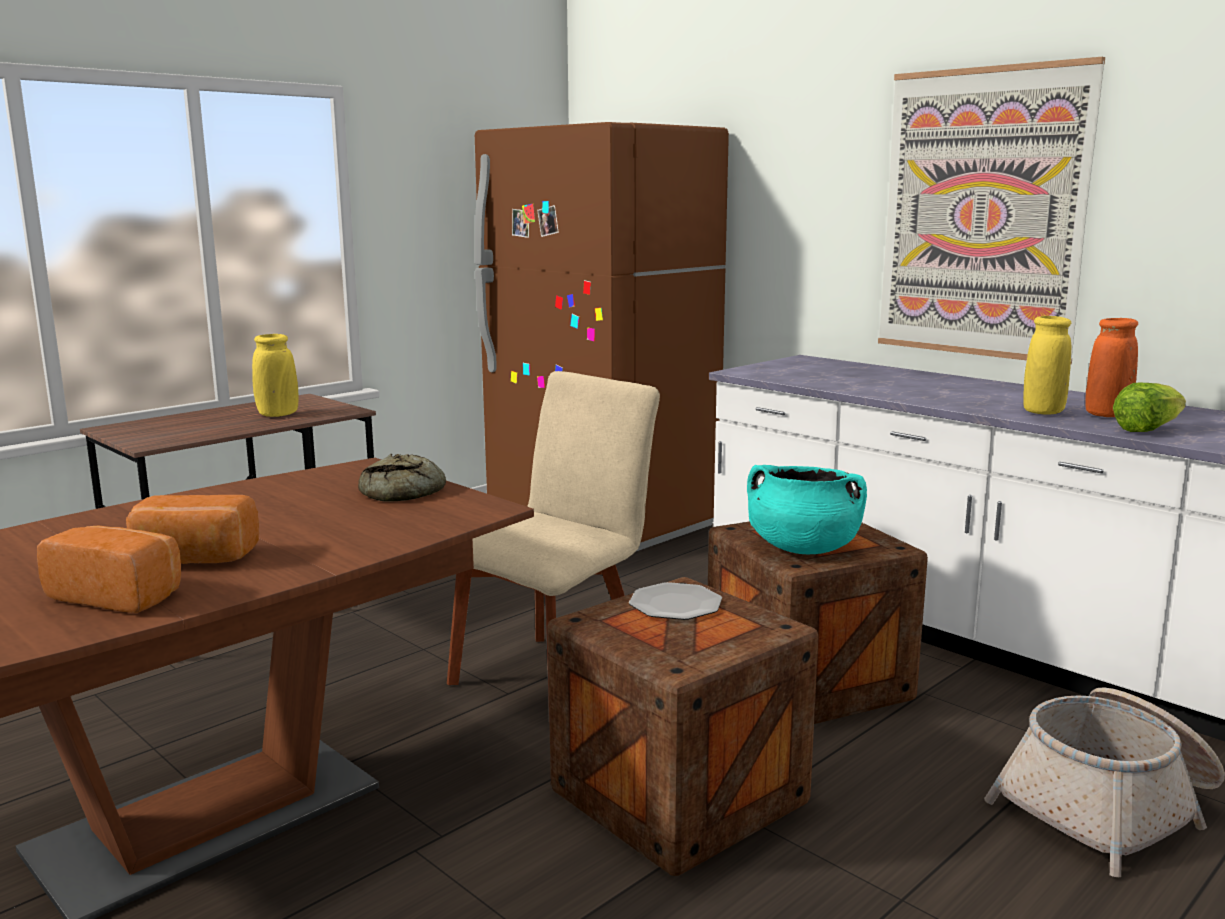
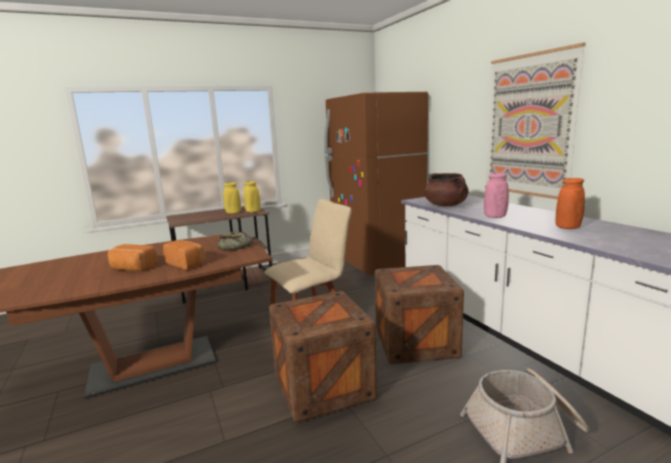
camera: 20 degrees right, 0 degrees up
(120, 595) = (93, 280): bread -> bread (187, 264)
(675, 604) = (324, 303): plate -> none
(803, 548) = (405, 282): turquoise cooking pot -> none
(824, 381) = (446, 205): none -> brown cooking pot
(952, 400) = (495, 216): none -> pink vase
(1043, 412) = (534, 224): yellow vase -> yellow vase (253, 212)
(1147, 429) = (580, 236): lettuce -> none

